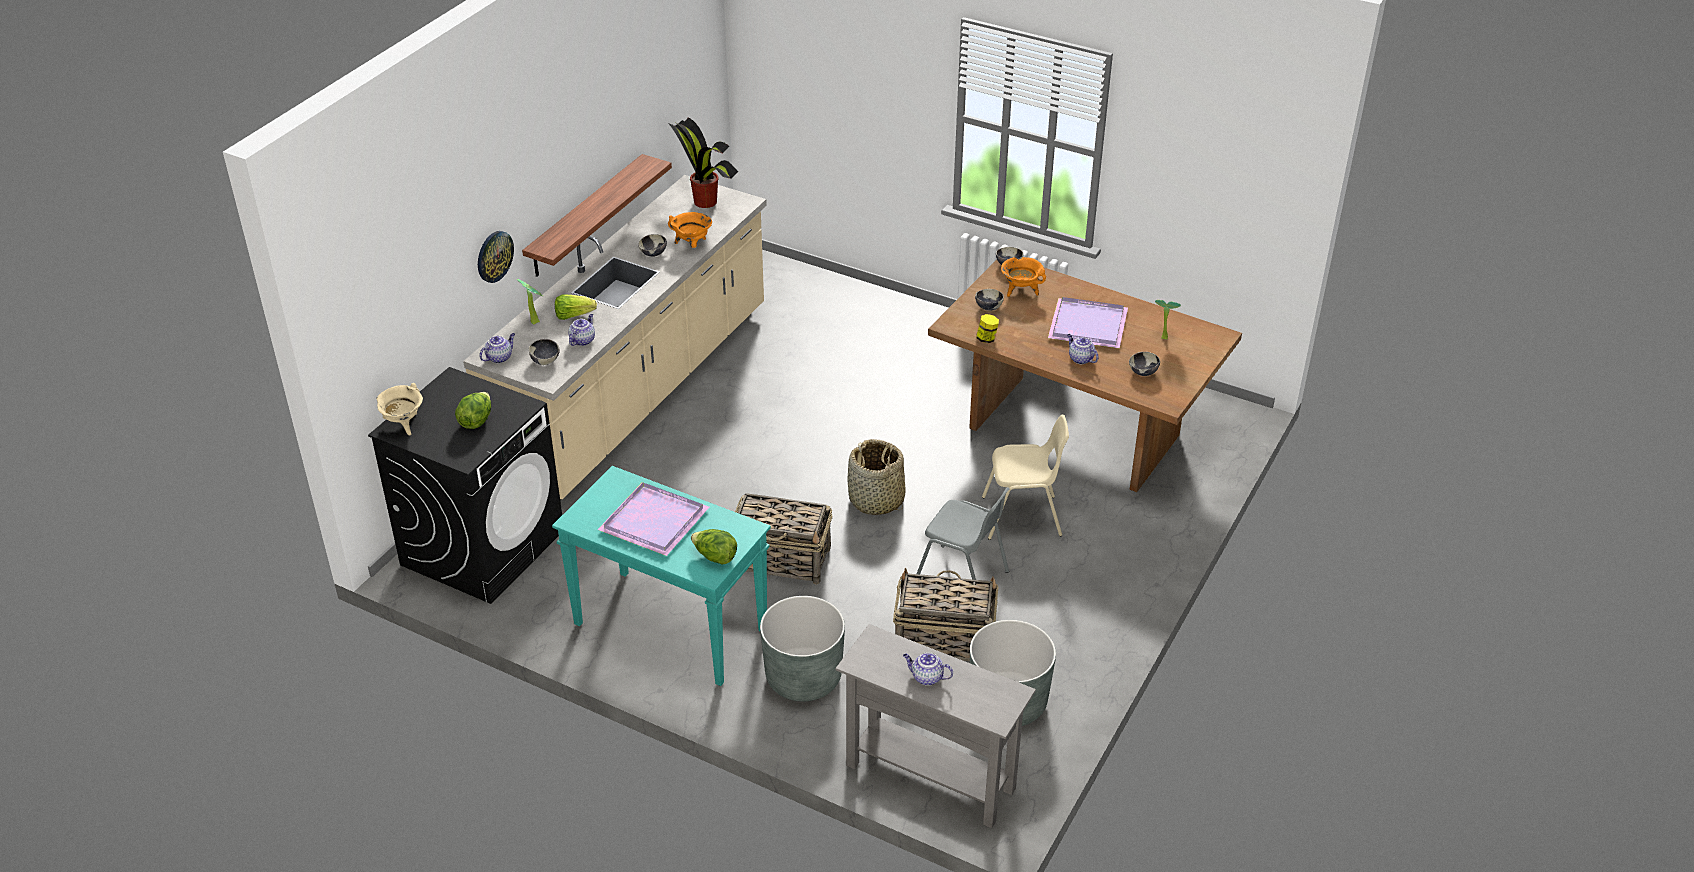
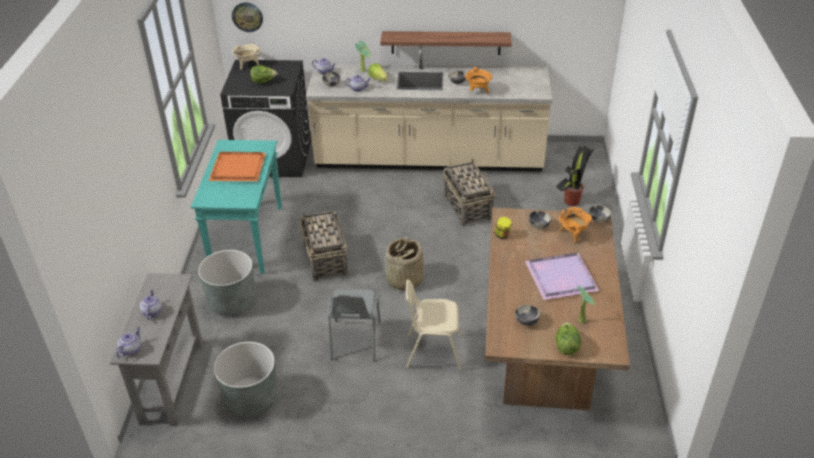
camera: 65 degrees right, 0 degrees up
(494, 256) = (356, 21): wall clock -> wall clock (247, 16)
(653, 519) = (239, 168): purple tray -> orange tray
(706, 202) = (526, 82): potted plant -> potted plant (571, 201)
(715, 557) = (218, 198): lettuce -> lettuce (566, 346)
(943, 640) = (293, 350): basket -> basket (467, 207)
(1022, 517) = (433, 351): beige chair -> beige chair turned 120 degrees clockwise
(1080, 359) = (516, 285): teapot -> teapot (131, 349)

